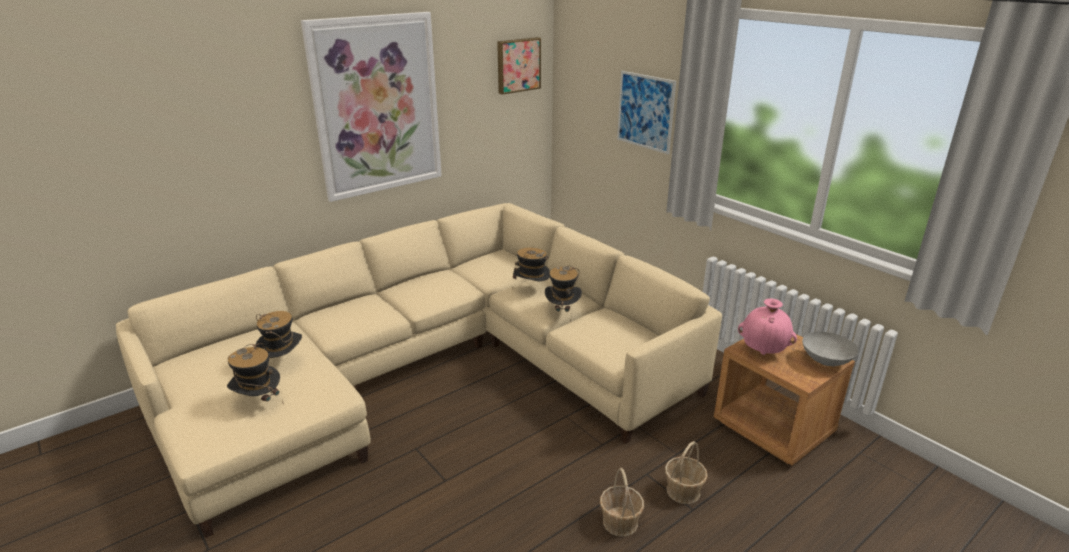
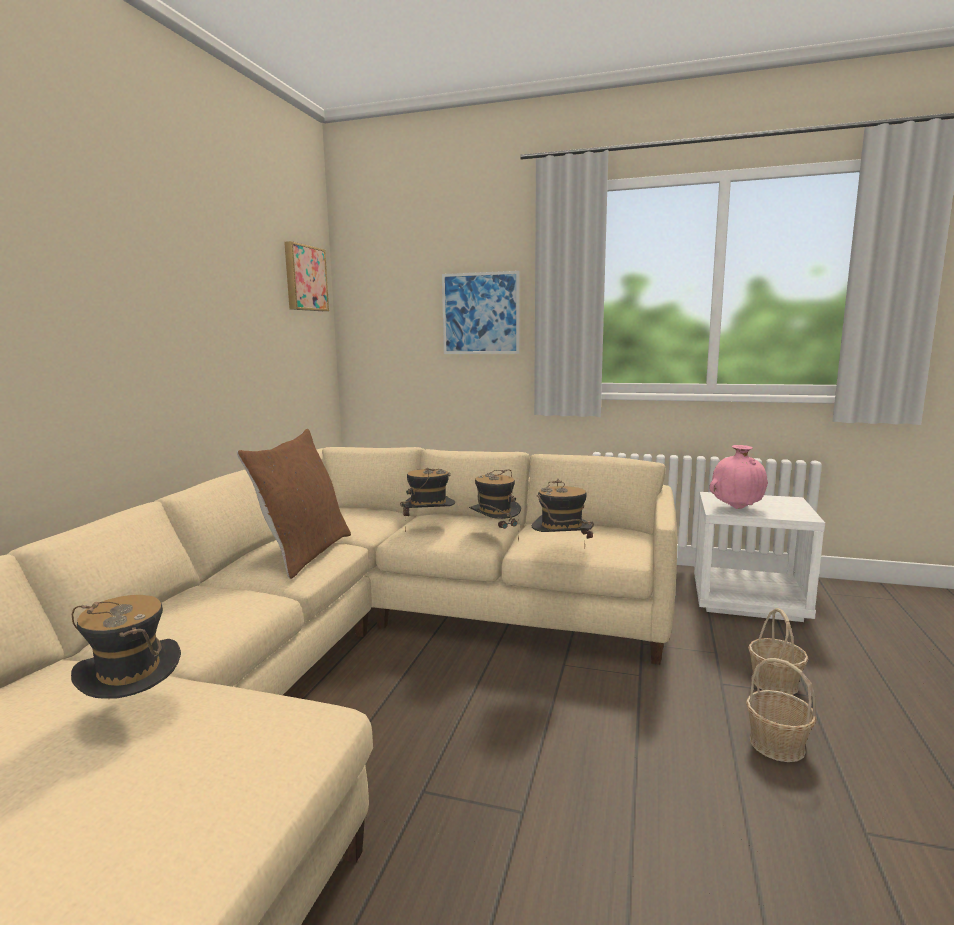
camera: 35 degrees left, 15 degrees down
(259, 403) = (151, 803): hat -> hat (561, 554)
(377, 106) = (155, 291): picture -> none
(439, 289) = (304, 553): none -> brown pillow
(774, 428) = (749, 600): brown nightstand -> white nightstand
(826, 362) = (789, 502): grey bowl -> none

